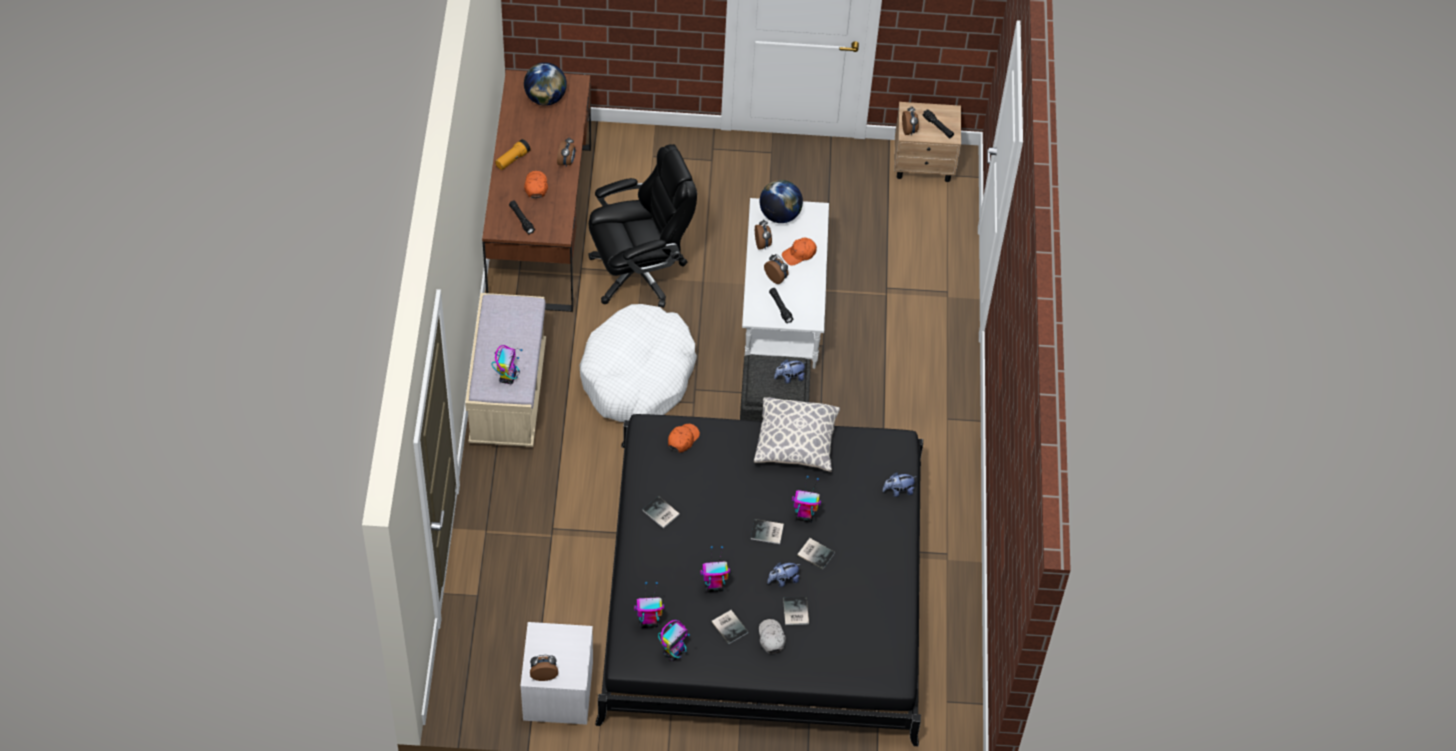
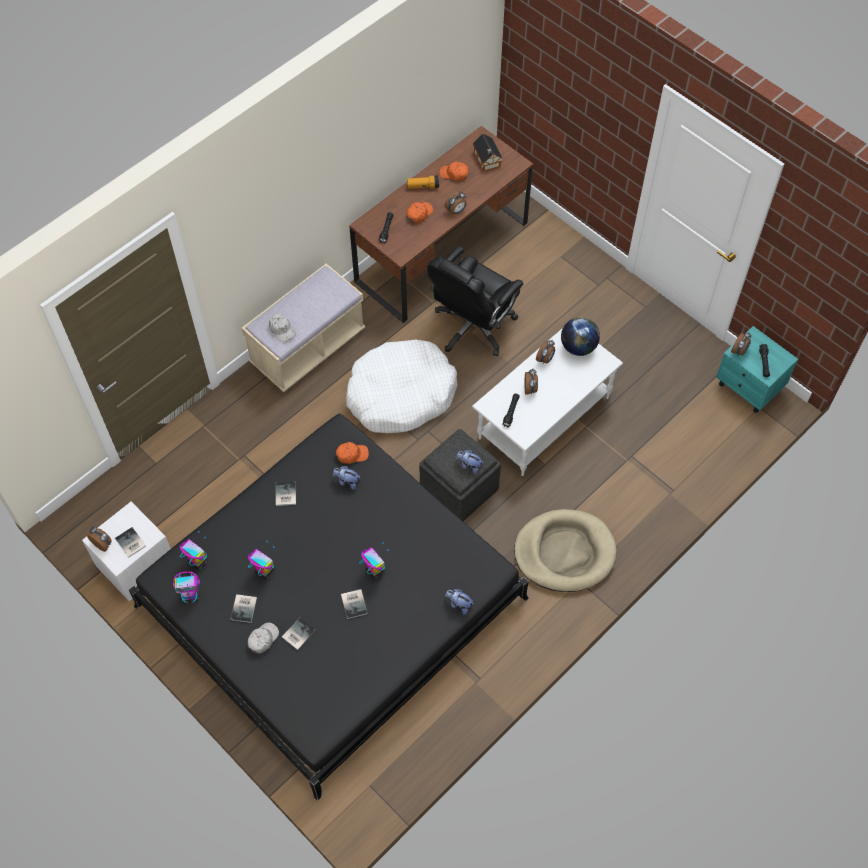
camera: 45 degrees right, 5 degrees up
(508, 377) = (282, 329): toy robot -> white cap
(545, 98) = (487, 160): globe -> toy house
(639, 272) = (473, 327): black office chair -> black office chair turned 105 degrees clockwise
(768, 533) = (338, 563): book -> book (130, 543)
(783, 580) = (313, 605): plush toy -> plush toy (347, 482)
(796, 443) = (423, 515): pillow -> none
(799, 254) = (563, 384): orange cap -> orange cap (454, 174)
(912, 405) = (564, 552): none -> beige dog bed
(924, 164) = (749, 388): beige nightstand -> turquoise nightstand

